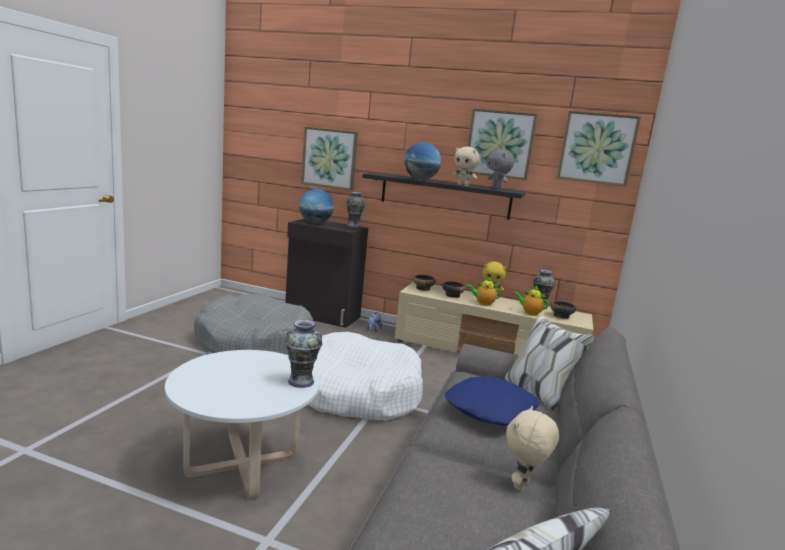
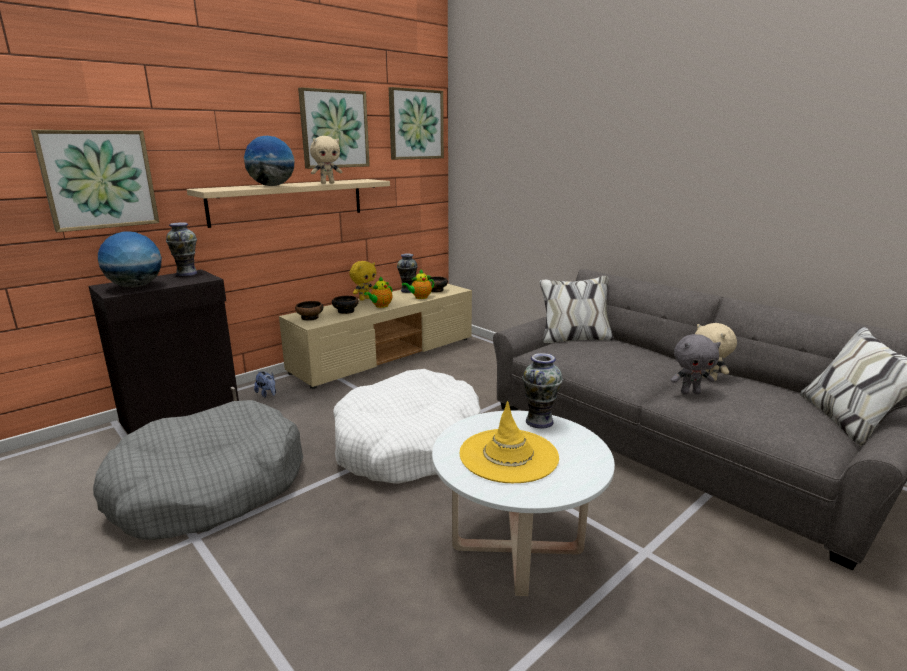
camera: 60 degrees left, 5 degrees up
(235, 375) = (508, 456): none -> yellow hat
(445, 196) = (288, 201): black shelf -> beige shelf
(489, 408) = (608, 358): blue pillow -> none
(496, 189) = (355, 181): grey plush toy -> grey plush toy (690, 392)

